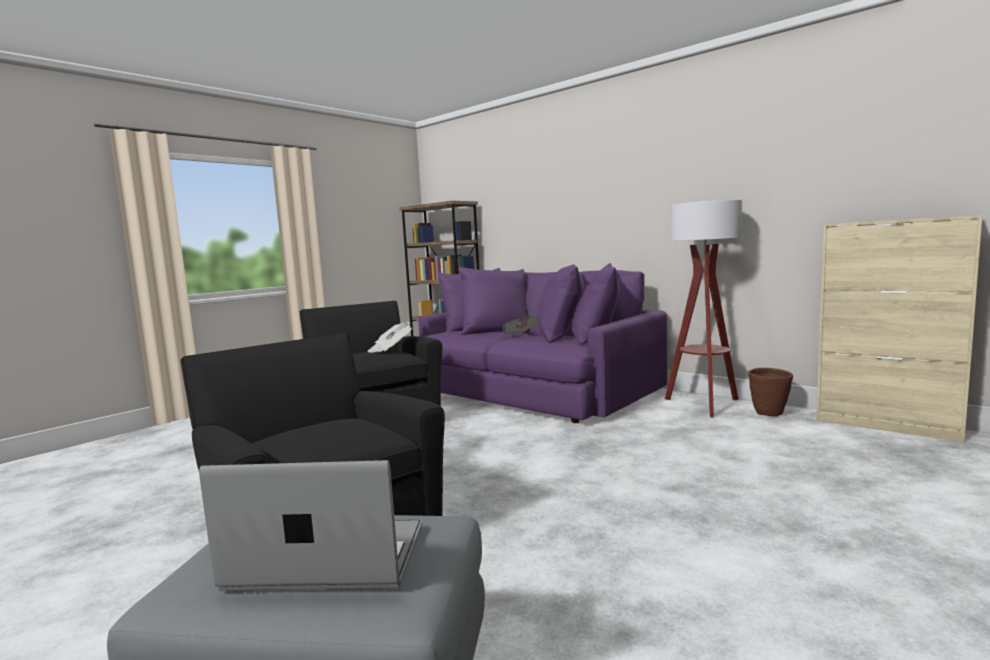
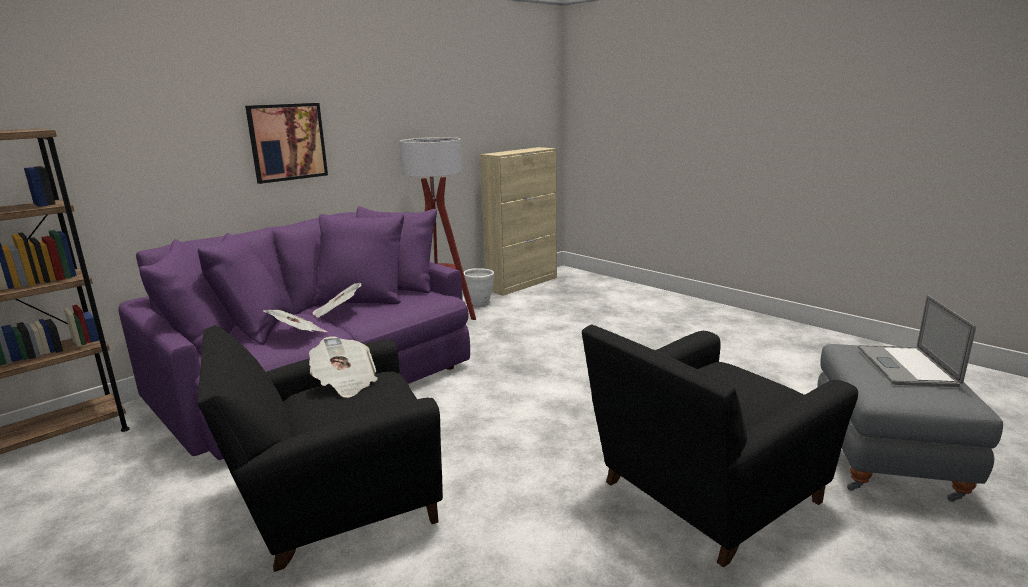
camera: 85 degrees left, 10 degrees up
(477, 336) = (298, 335): none -> newspaper
(599, 208) = (287, 142): none -> picture
(769, 413) = (480, 303): brown planter -> white planter

